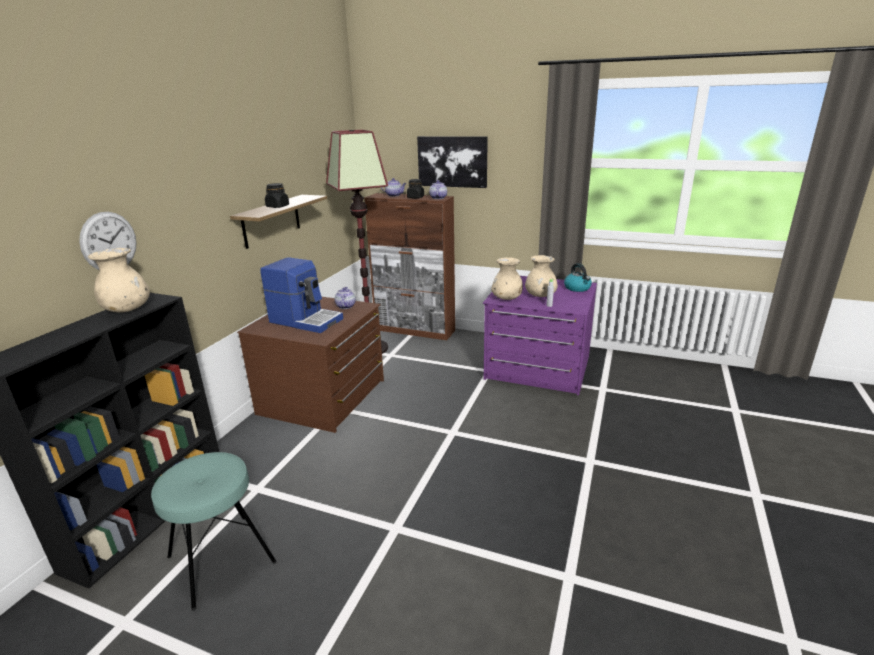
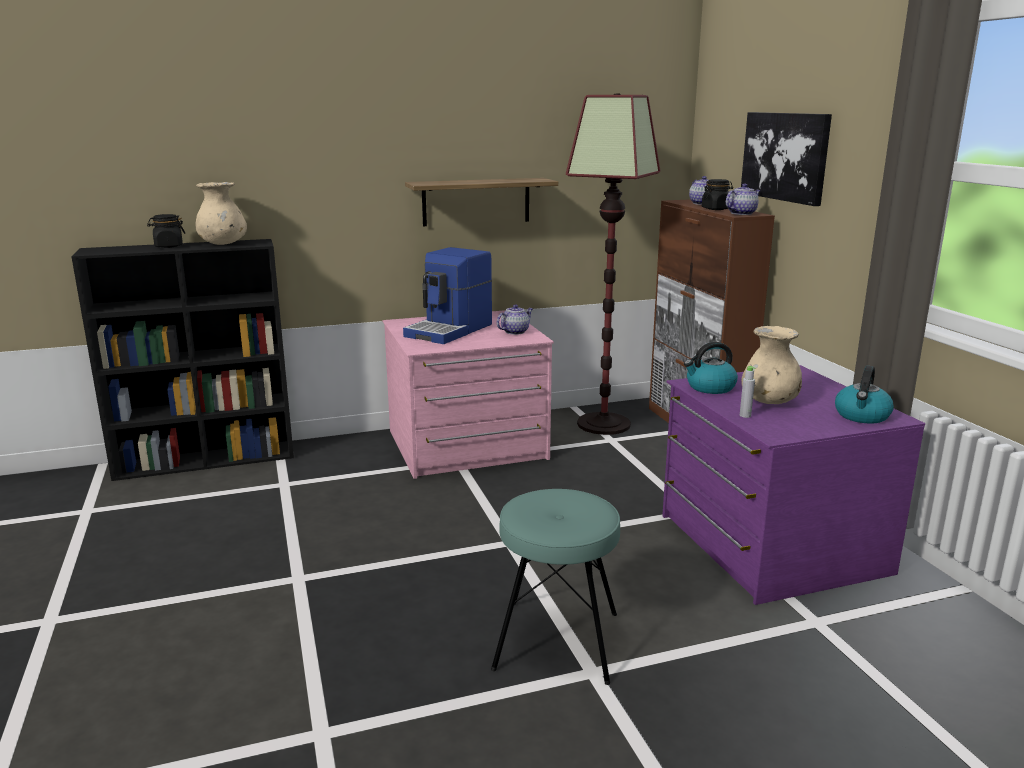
camera: 50 degrees right, 5 degrees down
(109, 242) = (238, 177): wall clock -> none
(221, 559) = (180, 513): turquoise stool -> turquoise stool (557, 641)
(277, 206) = (469, 181): black jar -> black jar (168, 246)
(306, 320) = (450, 330): coffee machine -> coffee machine turned 45 degrees clockwise
(324, 397) = (467, 445): brown dresser -> pink dresser
(506, 298) = (710, 387): beige vase -> kettle

